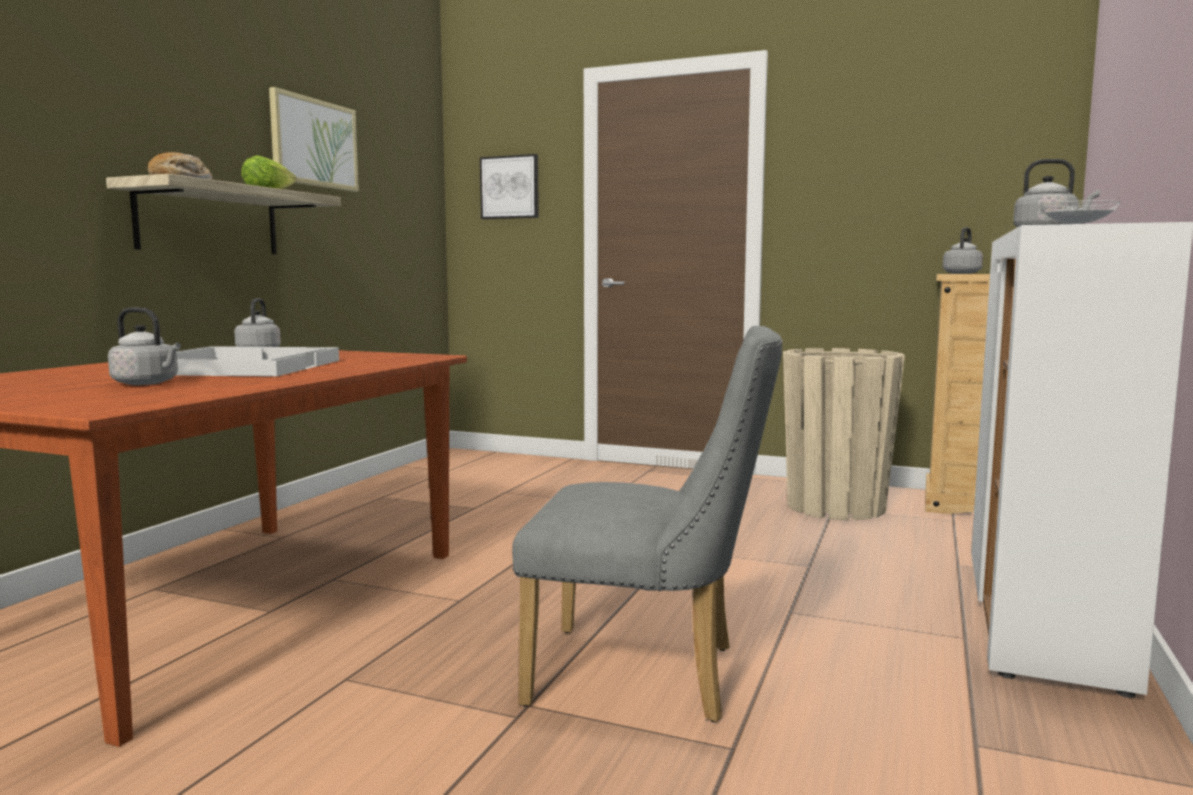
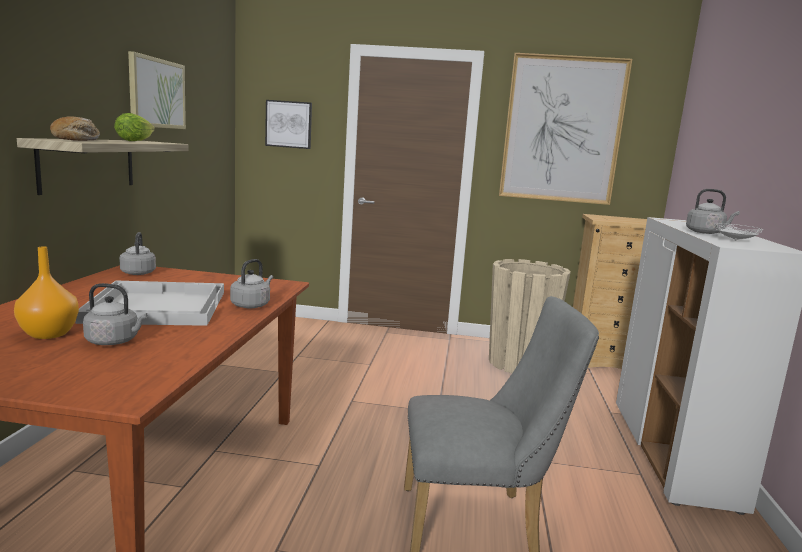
camera: 15 degrees left, 5 degrees up
(83, 379) = (48, 334): none -> orange vase
(893, 149) = (562, 130): none -> picture
(962, 273) = (603, 217): grey kettle -> grey kettle (251, 305)

